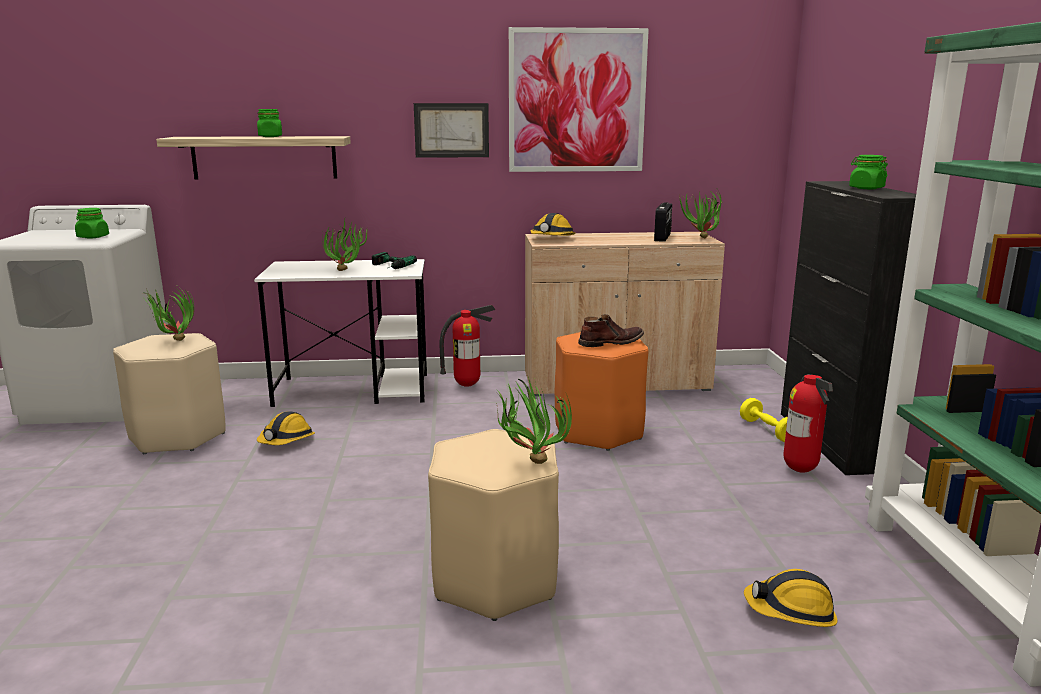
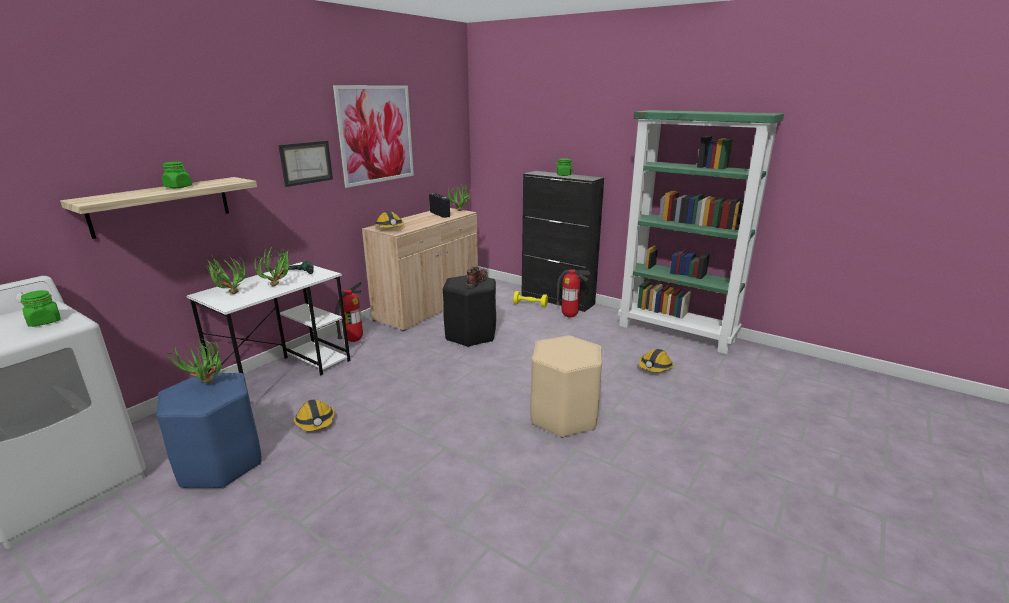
camera: 50 degrees left, 5 degrees up
(177, 436) = (220, 464): beige stool -> blue stool
(529, 462) = (586, 346): potted plant -> potted plant (229, 295)
(597, 432) = (470, 335): orange stool -> black stool

